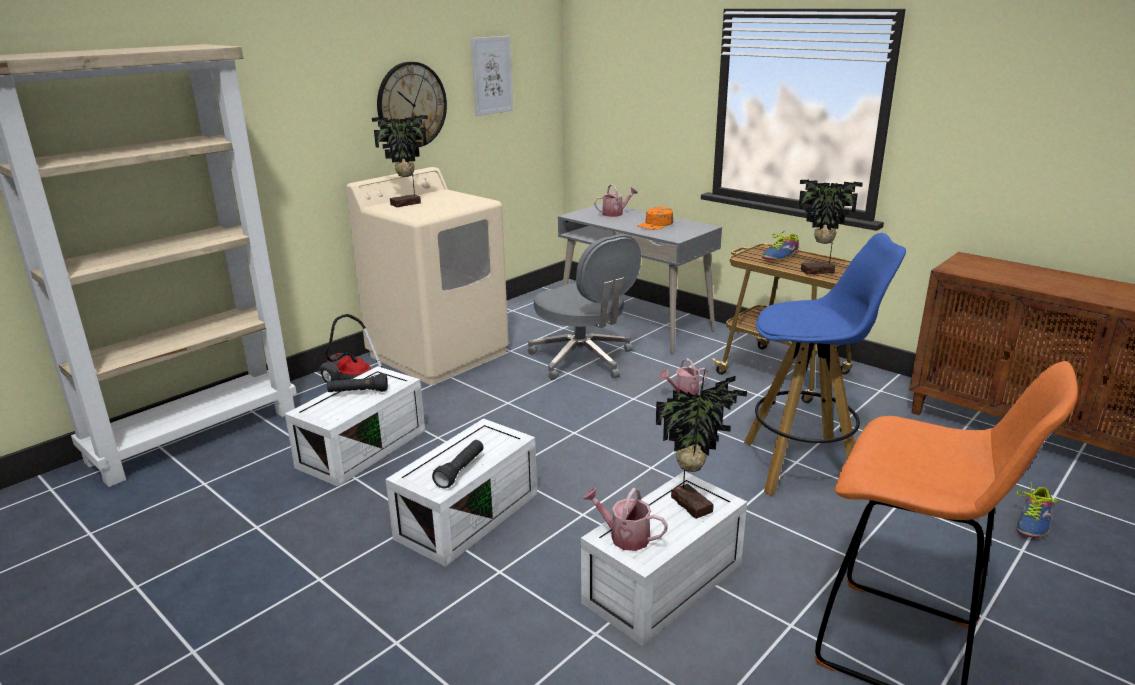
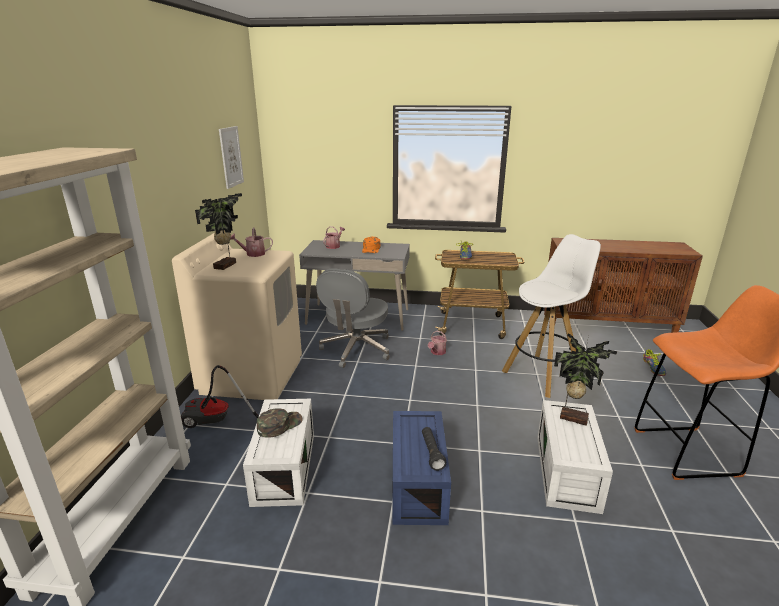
camera: 35 degrees left, 0 degrees up
(358, 392) = (279, 425): black flashlight -> green cap
(411, 105) = (195, 185): wall clock -> none
(467, 514) = (416, 482): white storage box -> blue storage box
(583, 360) = (356, 350): grey office chair -> grey office chair turned 90 degrees clockwise
(624, 536) = (572, 452): watering can -> watering can (253, 254)
(803, 466) = (542, 375): blue stool -> white stool
(819, 272) = (498, 261): potted plant -> none

